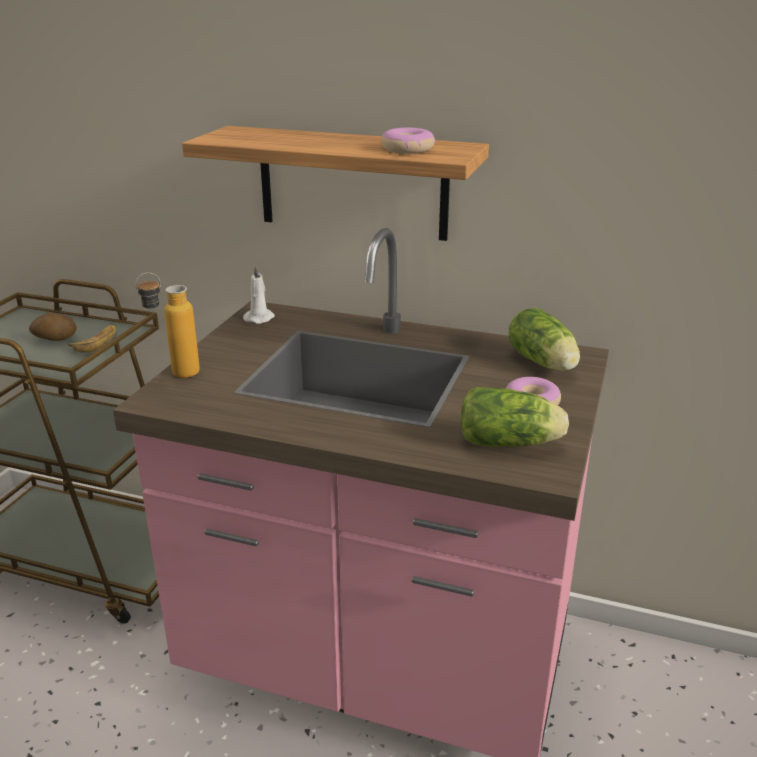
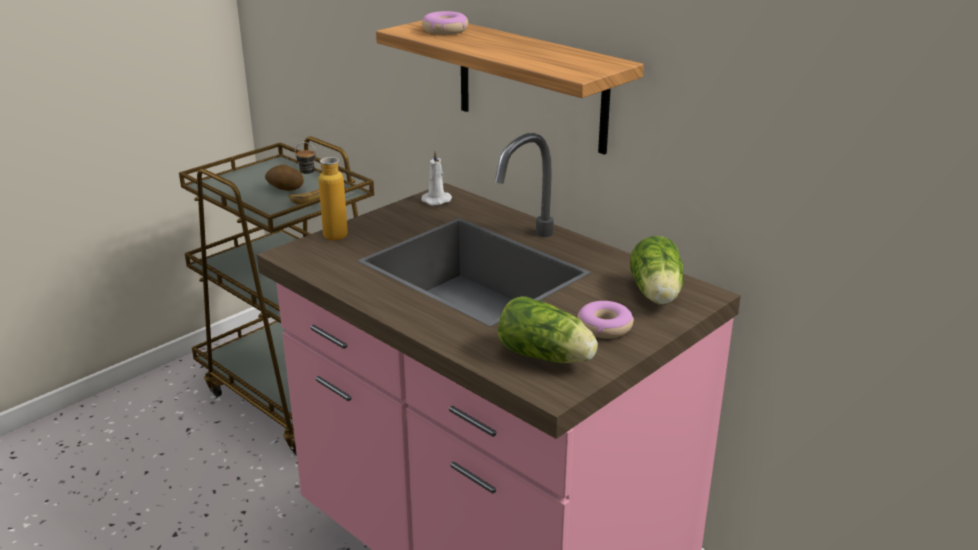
camera: 25 degrees right, 0 degrees up
(407, 149) = (553, 61): donut -> donut (445, 30)

